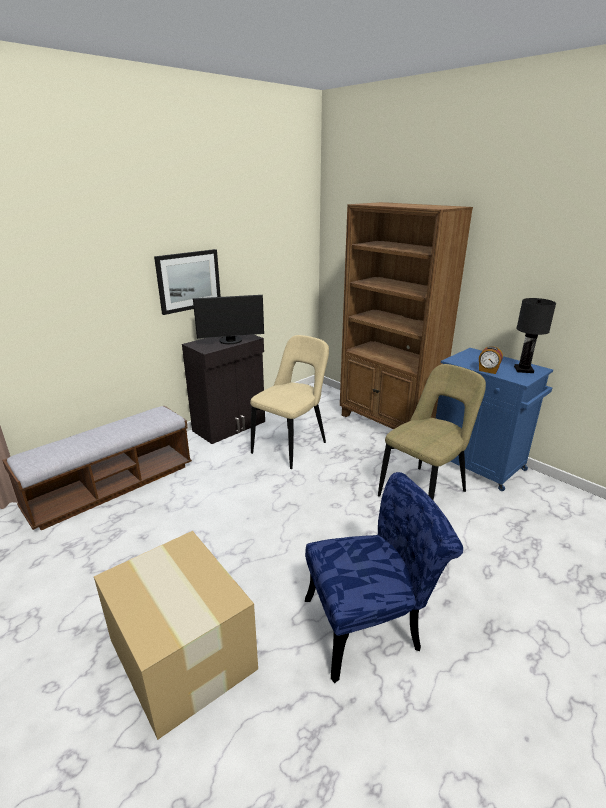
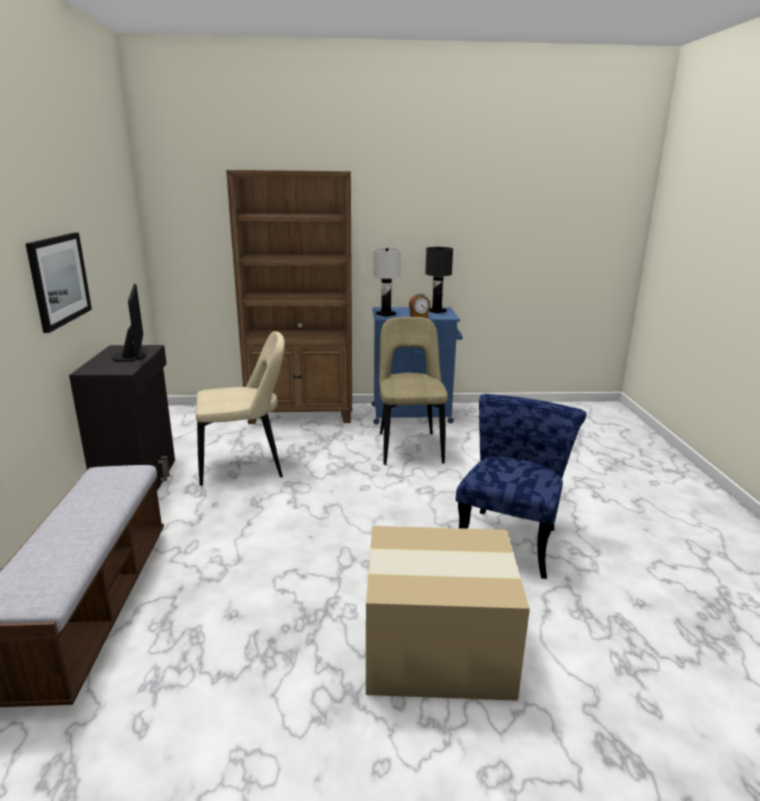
camera: 50 degrees left, 5 degrees down
(231, 341) = (133, 356): monitor -> monitor turned 45 degrees counterclockwise
(292, 446) = (245, 467): beige chair -> beige chair turned 90 degrees clockwise
(463, 358) = (386, 314): none -> white table lamp

